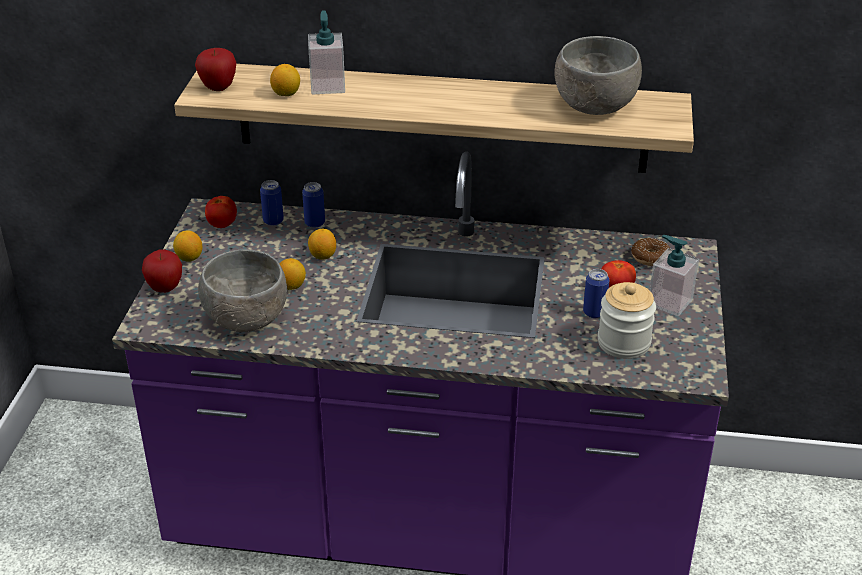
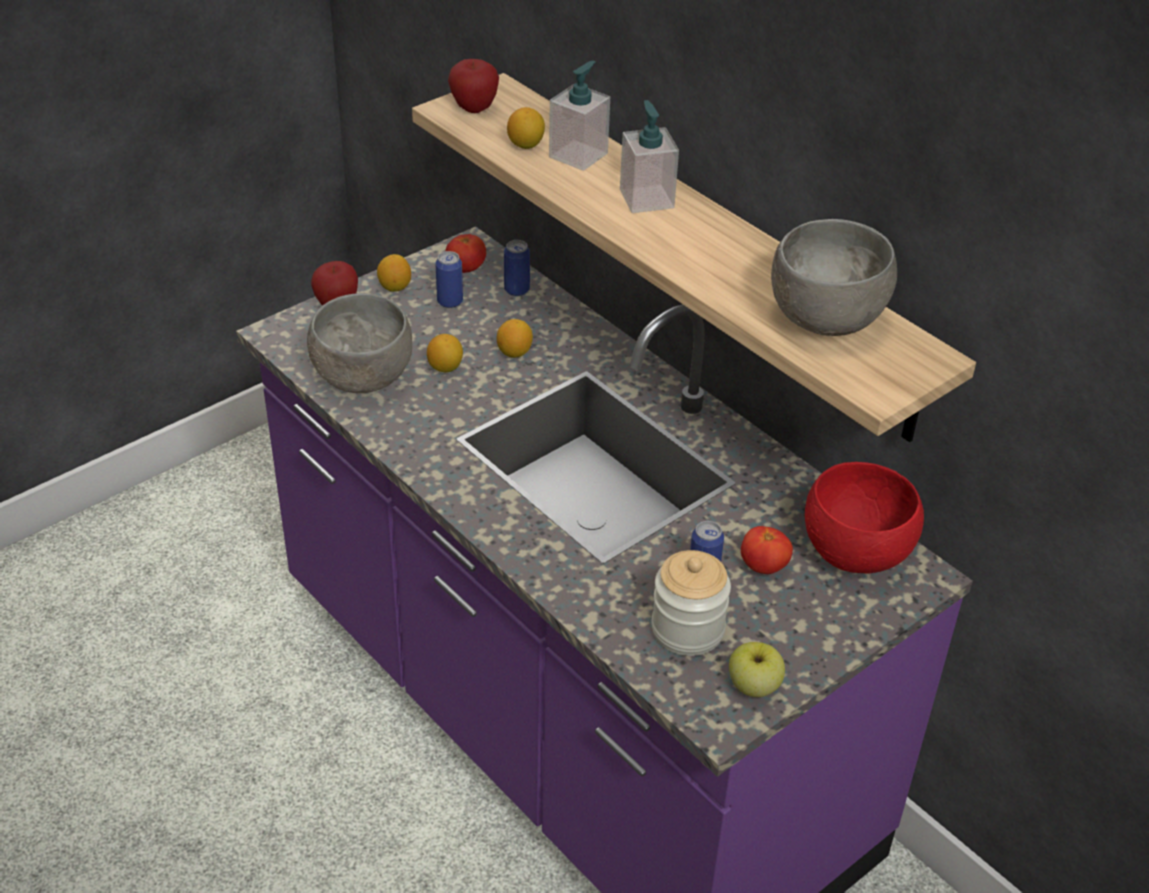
camera: 40 degrees right, 5 degrees up
(315, 223) = (552, 313): can -> can (450, 302)
(650, 257) = (857, 554): donut -> red bowl
(669, 302) = (805, 618): soap dispenser -> soap dispenser (646, 199)
(692, 349) = (753, 686): none -> apple

